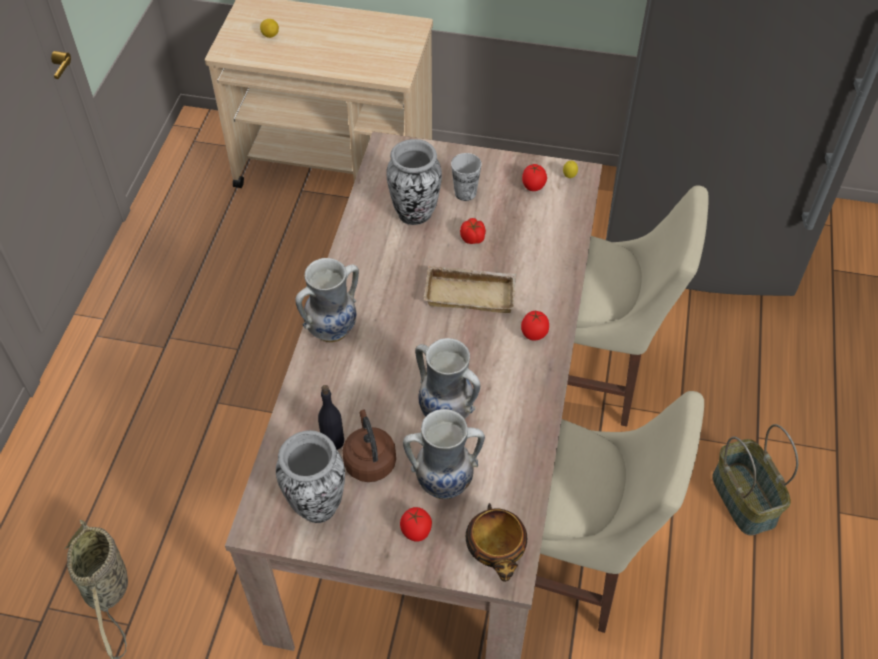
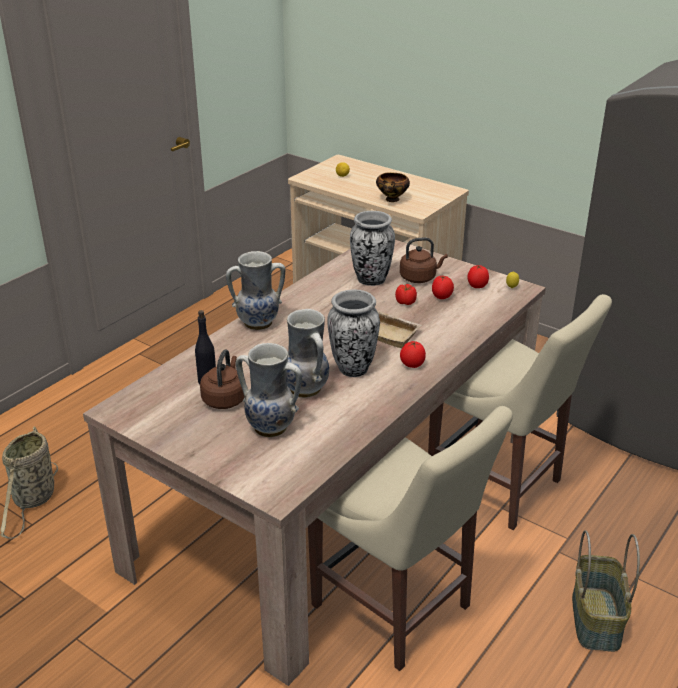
camera: 25 degrees right, 20 degrees down
(317, 505) = (165, 411): vase -> vase (353, 368)
(416, 532) = (225, 448): tomato -> tomato (441, 297)
(465, 193) = (419, 278): cup -> brown kettle
(496, 555) = (276, 481): bowl -> bowl (392, 200)

